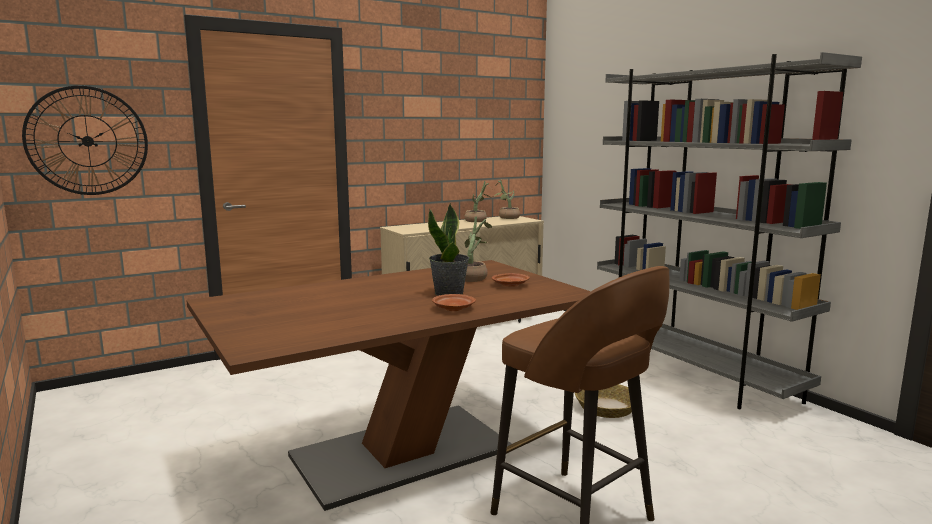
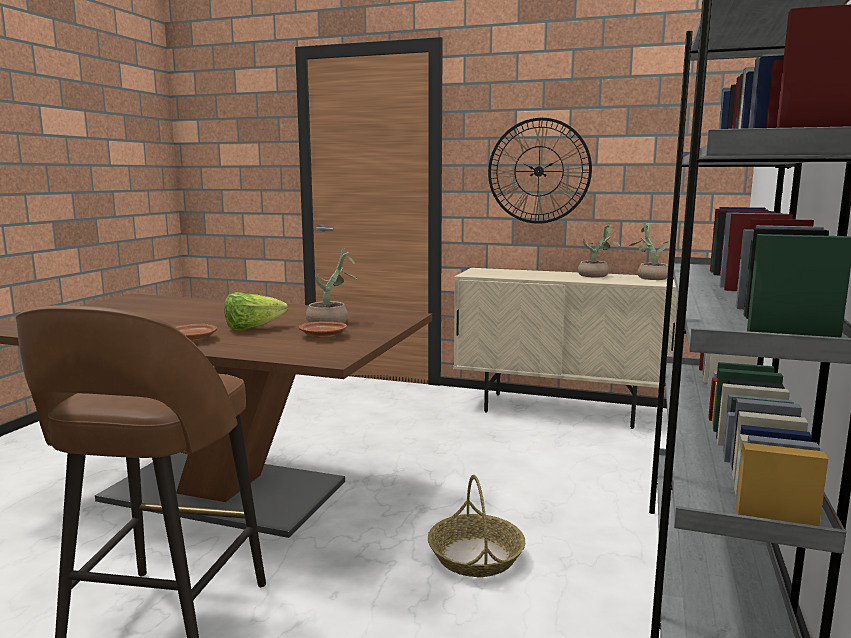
camera: 50 degrees right, 0 degrees up
(87, 141) = (225, 164): wall clock -> wall clock (538, 171)
(449, 293) = (252, 328): potted plant -> lettuce

